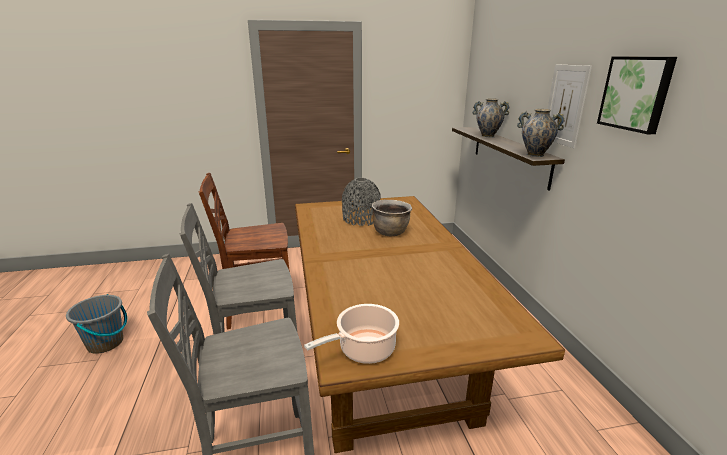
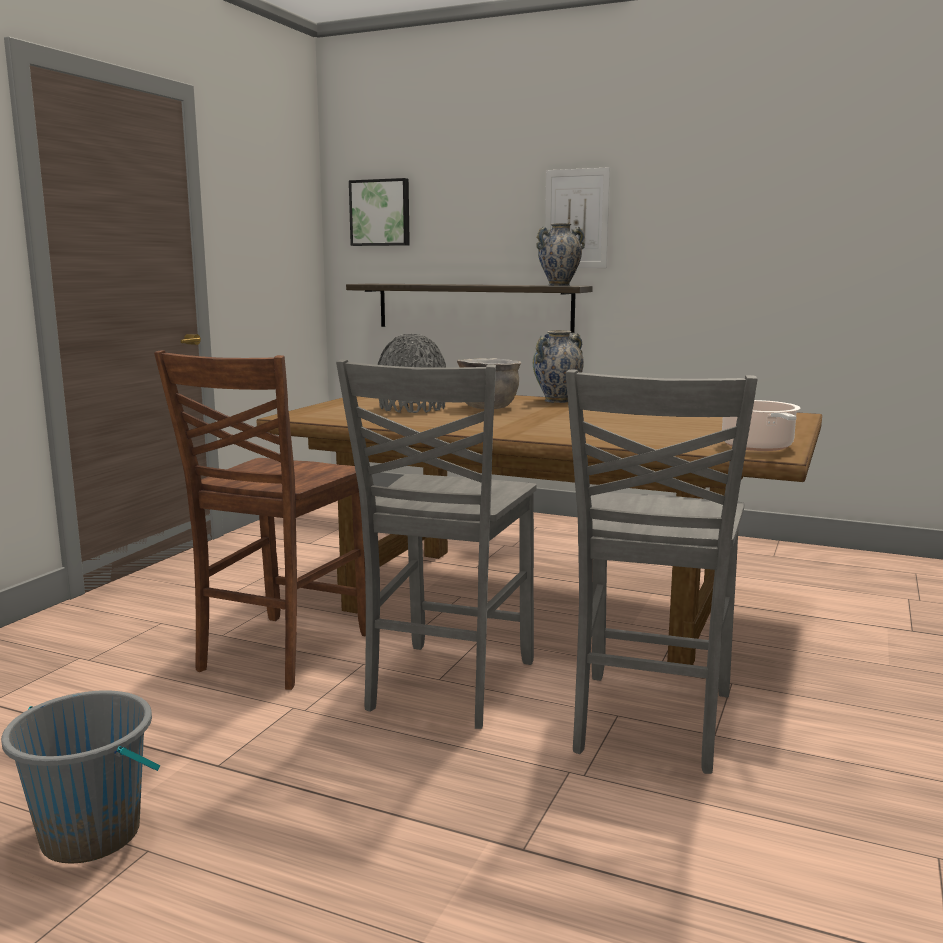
camera: 55 degrees left, 10 degrees down
(487, 136) = (435, 284): vase -> vase (557, 401)
(636, 93) = (682, 191): picture -> picture (381, 213)

